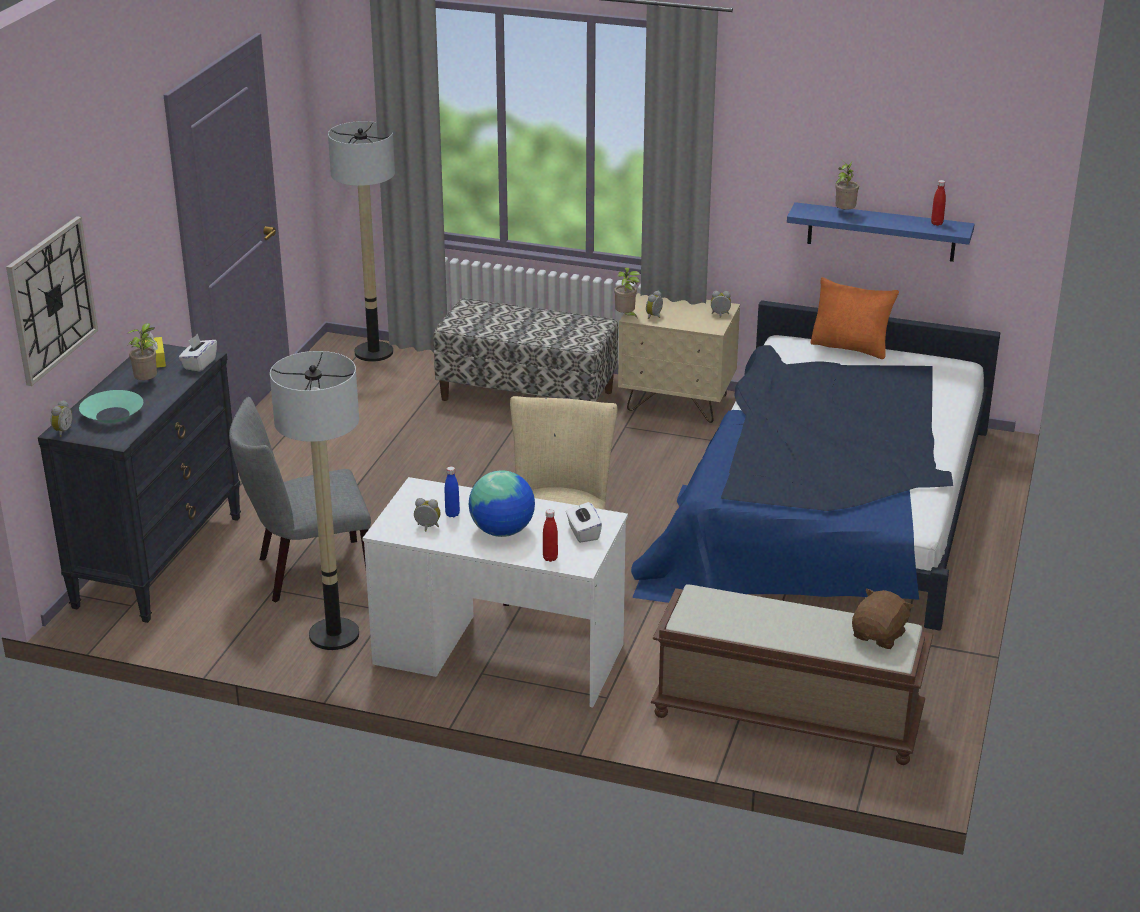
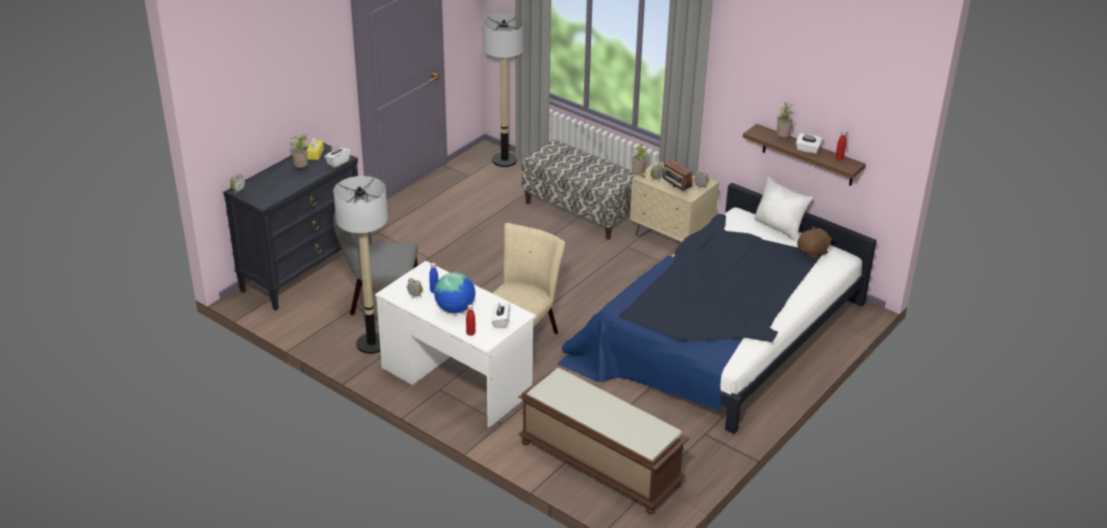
camera: 20 degrees right, 5 degrees up
(51, 299) = (243, 113): wall clock -> none
(112, 415) = (270, 186): turquoise bowl -> none
(691, 325) = (676, 190): none -> radio
(851, 347) = (779, 227): orange pillow -> white pillow
(879, 636) = (650, 431): brown plush toy -> brown plush toy (813, 252)
(881, 232) = (808, 155): blue shelf -> brown shelf
(887, 220) = (807, 149): none -> white tissue box

